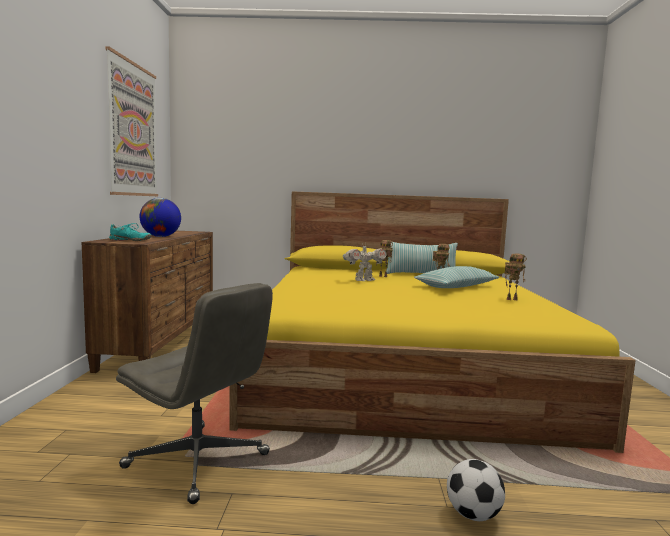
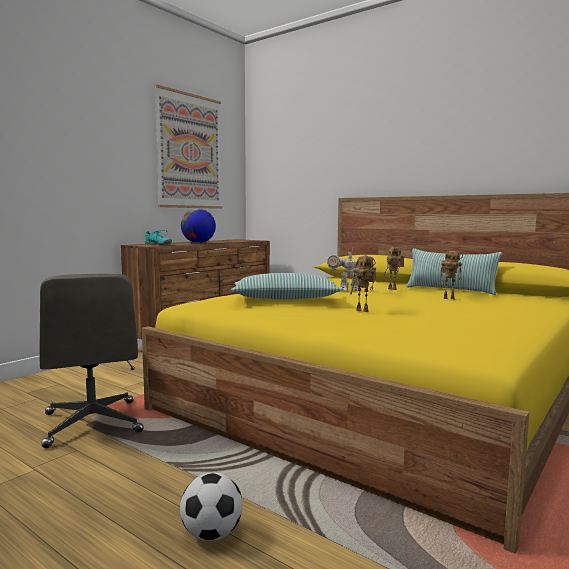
camera: 35 degrees right, 0 degrees up
(456, 287) = (447, 304): pillow -> pillow (285, 298)
(512, 299) = (477, 322): toy robot -> toy robot (363, 310)

